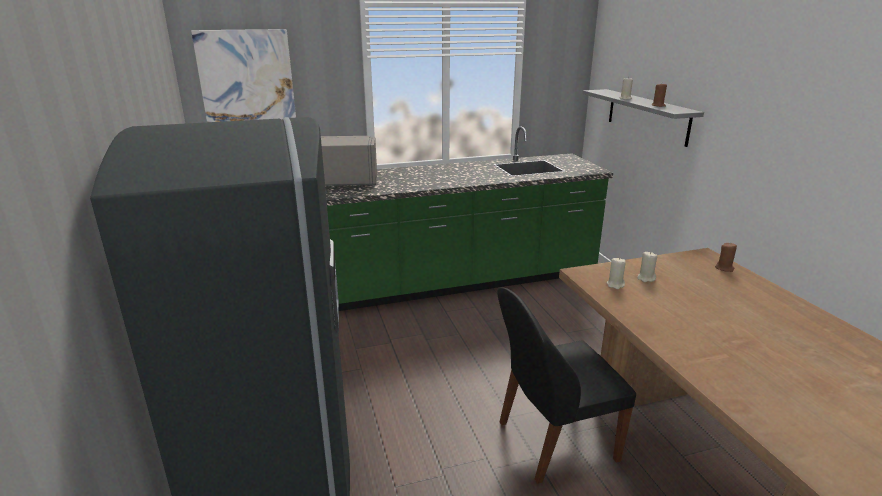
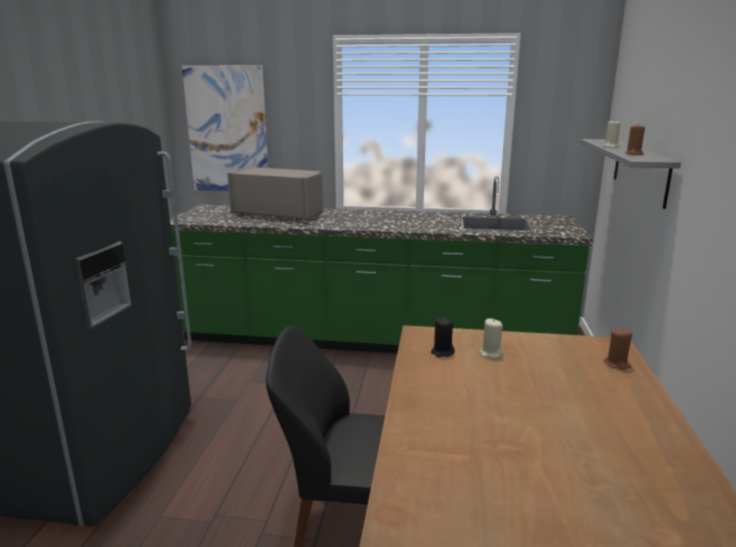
camera: 25 degrees right, 5 degrees down
(615, 285) = (442, 352): beige candle -> black candle

